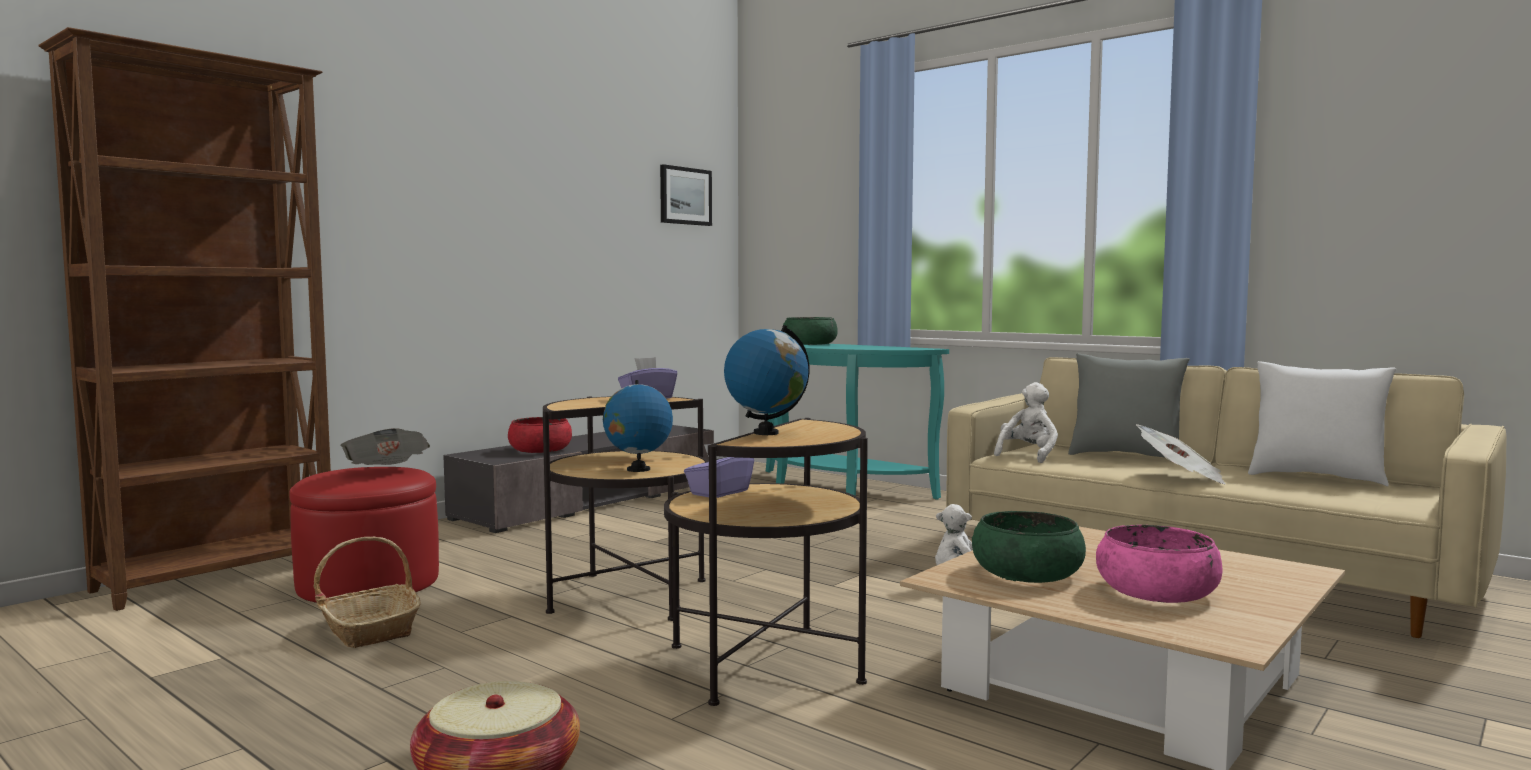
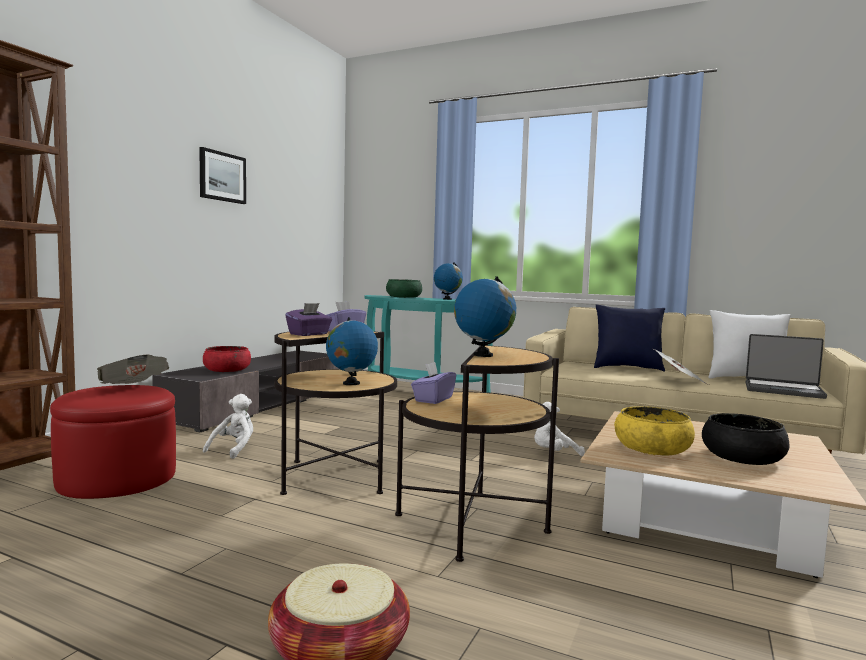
camera: 15 degrees left, 0 degrees up
(369, 630) = (140, 520): basket -> none
(592, 403) = (309, 334): none -> purple tissue box
(685, 196) = (313, 195): picture -> picture (222, 177)
(871, 346) = (447, 299): none -> globe
(1027, 573) = (652, 449): green bowl -> yellow bowl
(1028, 456) = (573, 369): white plush toy -> white plush toy (234, 449)
(1125, 456) = (627, 368): grey pillow -> blue pillow
(1156, 592) = (742, 457): pink bowl -> black bowl
(1351, 496) = (783, 390): none -> laptop

